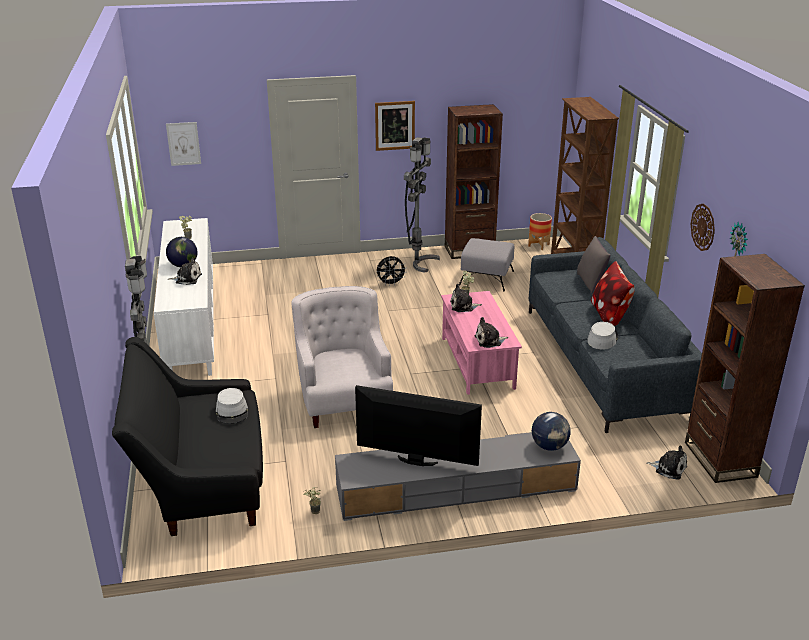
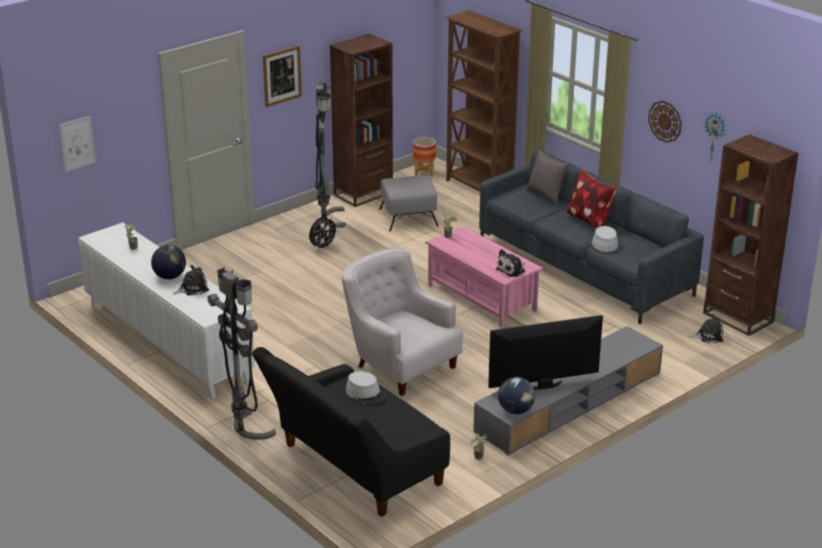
camera: 30 degrees left, 0 degrees up
(463, 306) = (456, 246): plush toy -> none
(549, 446) = (631, 342): globe -> globe (516, 411)

